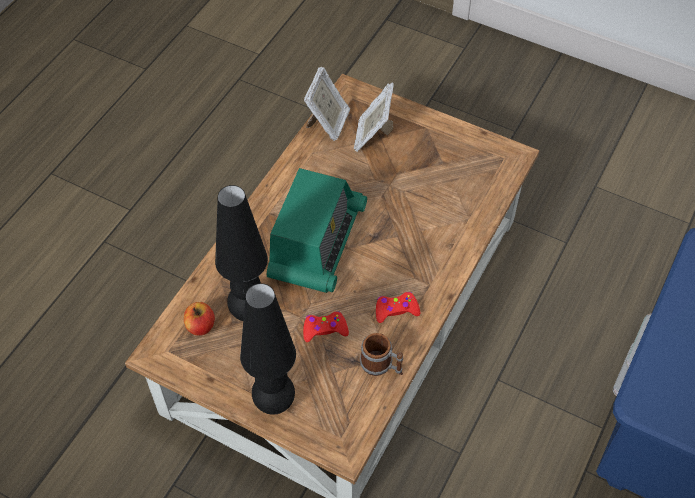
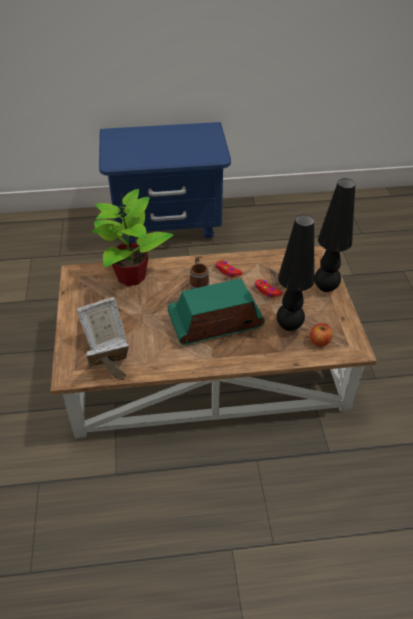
camera: 125 degrees left, 10 degrees down
(381, 366) = (264, 262): mug -> mug (198, 283)
(465, 206) = (131, 276): none -> potted plant

